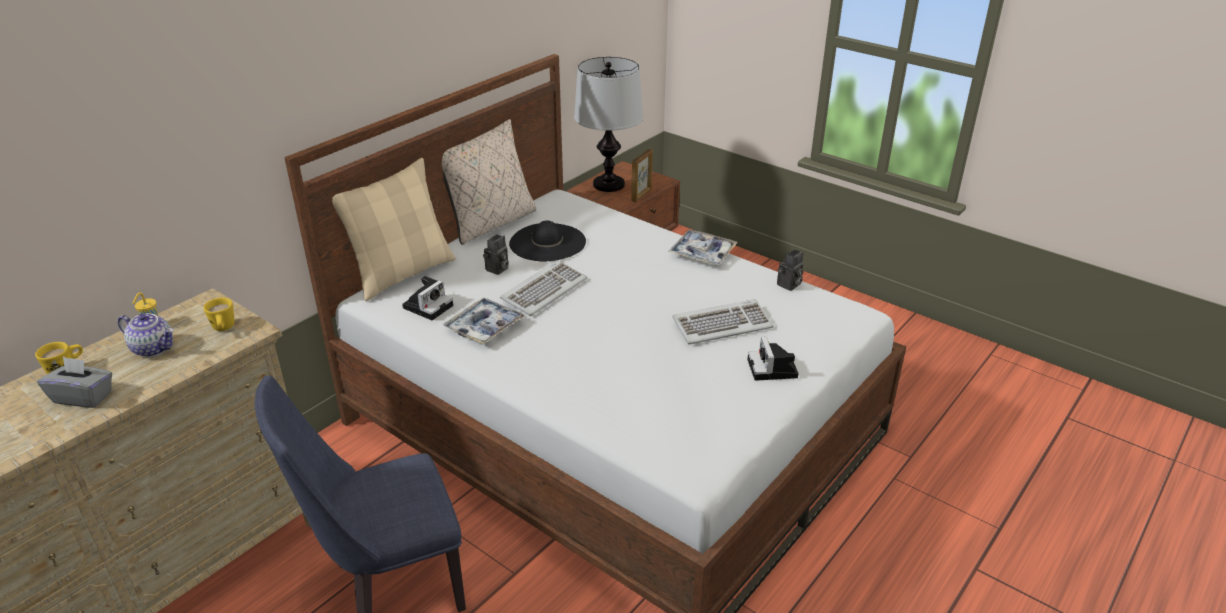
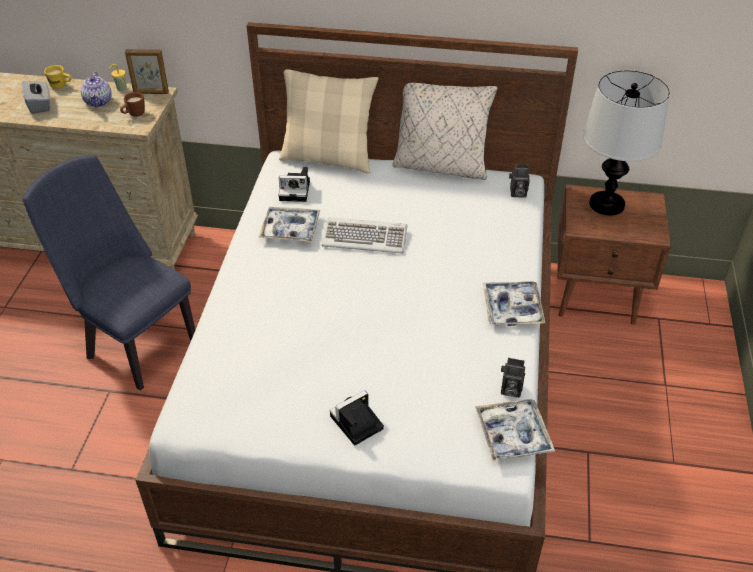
camera: 60 degrees right, 10 degrees up
(224, 329) = (134, 115): yellow mug -> brown mug
(497, 270) = (374, 200): camera -> camera (517, 193)
(547, 242) = (439, 208): black hat -> none
(642, 195) = (610, 233): picture frame -> picture frame (151, 93)
(722, 324) = (401, 364): keyboard -> none
(836, 300) = (513, 434): none -> tray

